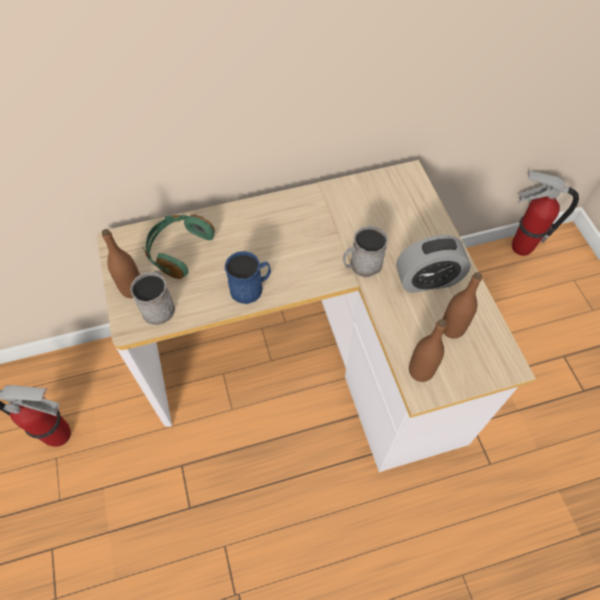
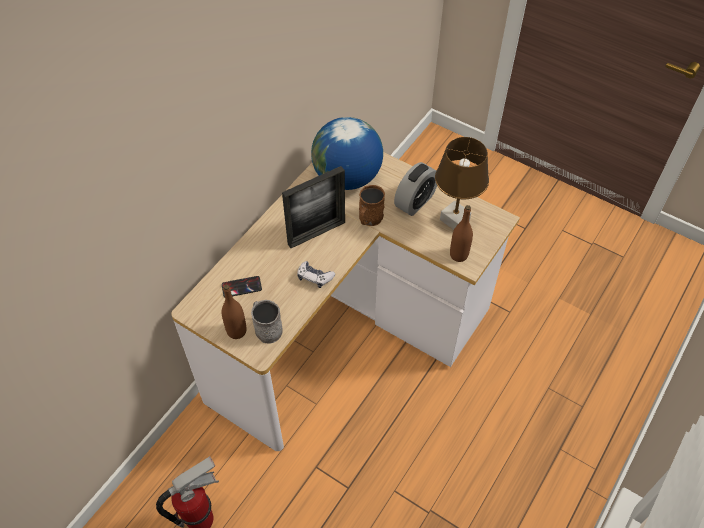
camera: 40 degrees left, 5 degrees down
(178, 250) = (241, 287): green headphones -> phone
(251, 288) = (314, 277): blue mug -> game controller
(295, 245) = (316, 233): none -> picture frame
(361, 265) = (369, 219): grey mug -> brown mug
(379, 209) = (347, 177): none -> globe
(452, 328) = (454, 220): brown bottle -> brown table lamp
(520, 247) = (413, 160): fire extinguisher -> none

